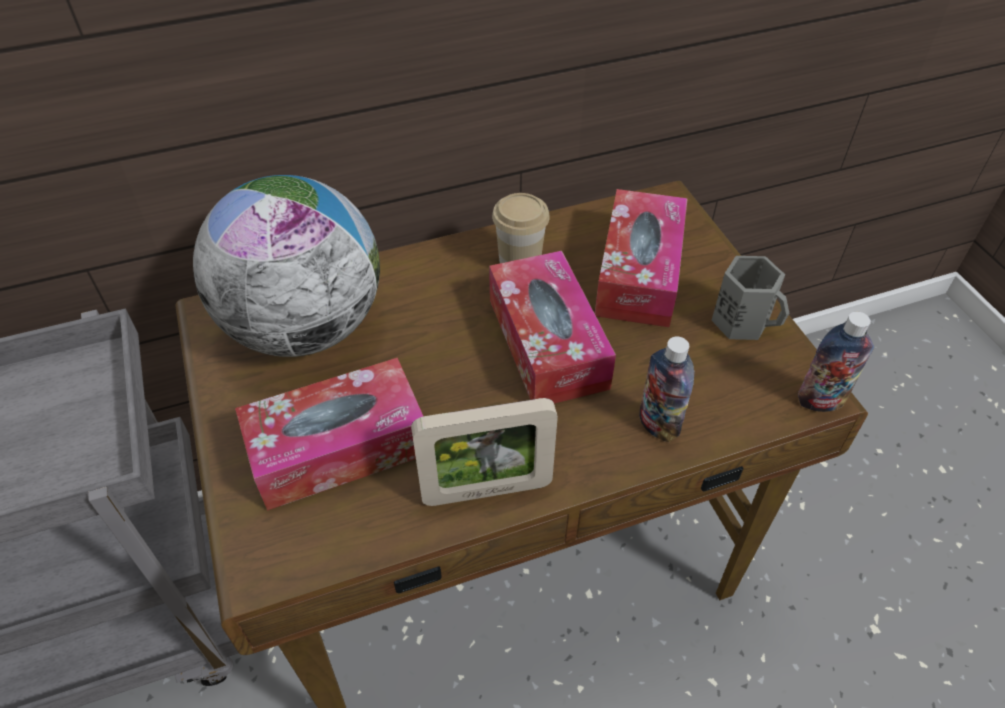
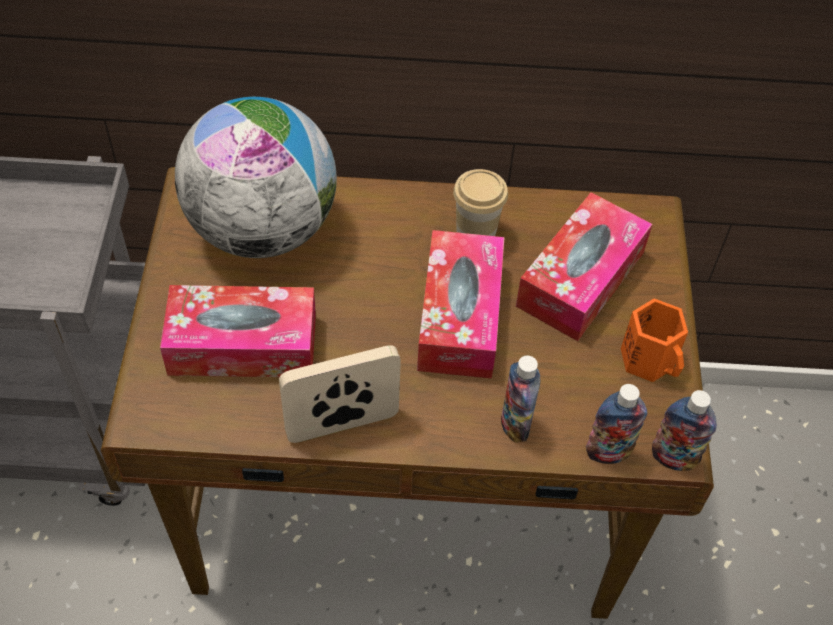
camera: 20 degrees right, 5 degrees up
(486, 490) = (342, 425): picture frame -> picture frame turned 150 degrees clockwise
(743, 321) = (650, 359): grey mug -> orange mug
(759, 418) = (608, 452): none -> bottle

